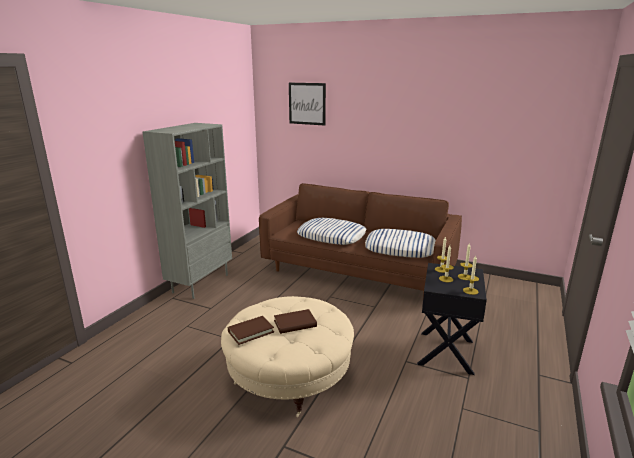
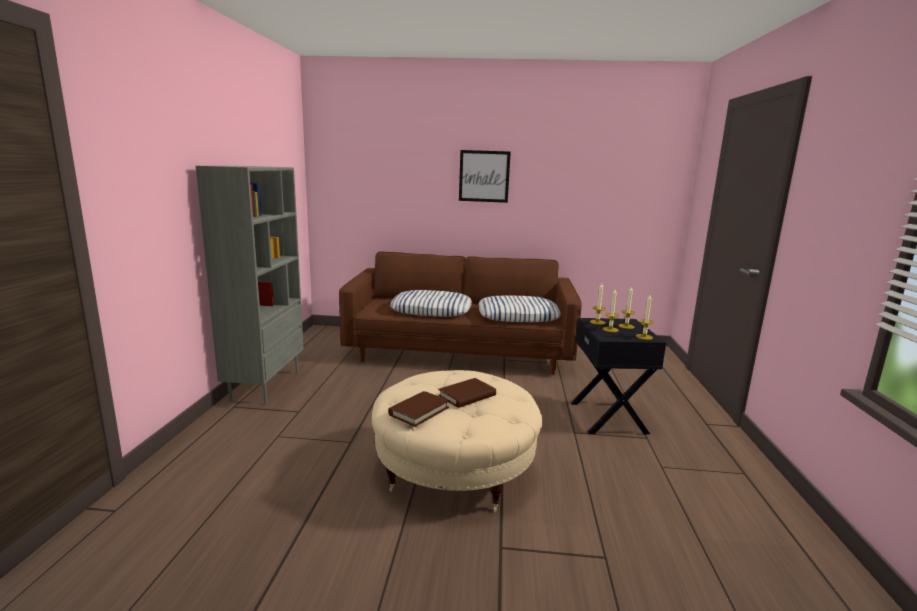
camera: 20 degrees left, 5 degrees down
(307, 103) = (379, 155): picture -> picture (484, 176)

